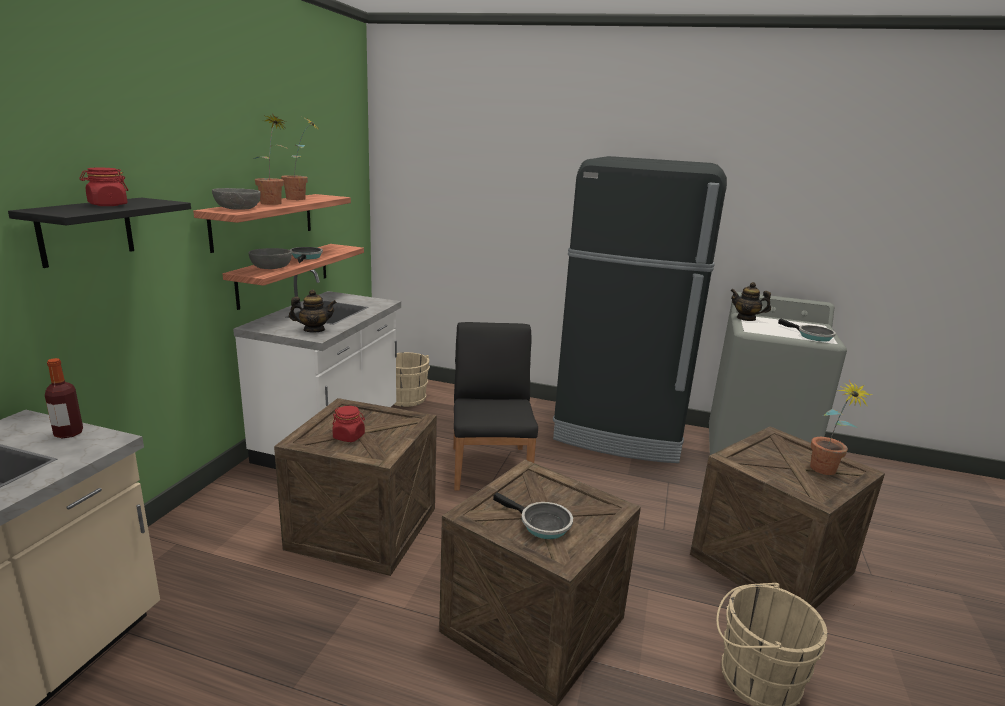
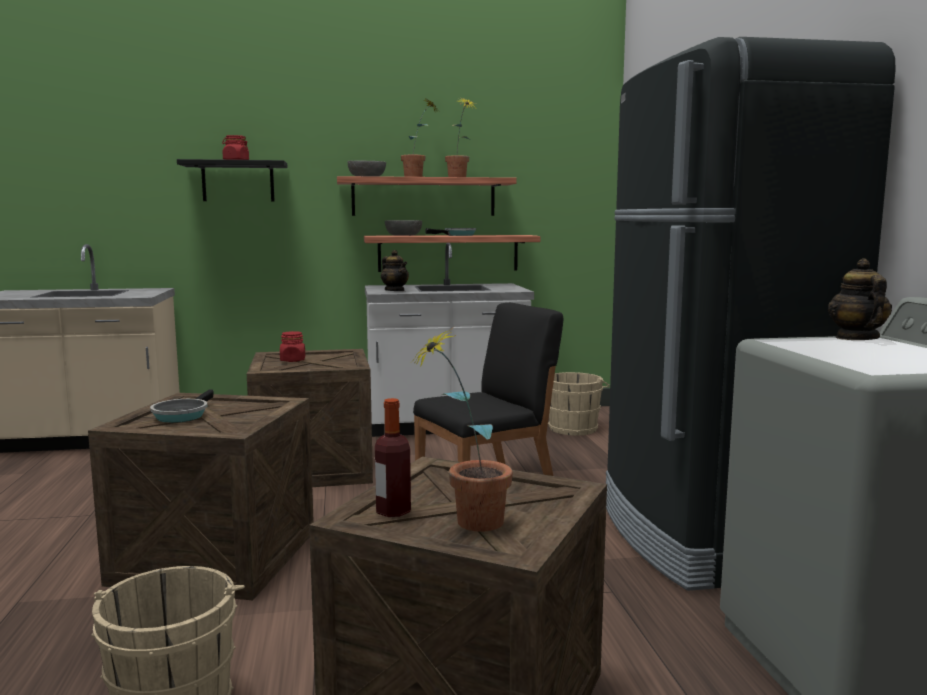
camera: 65 degrees right, 10 degrees down
(69, 433) = (146, 293): bottle -> bottle (393, 511)
(812, 336) = (870, 363): frying pan -> none

